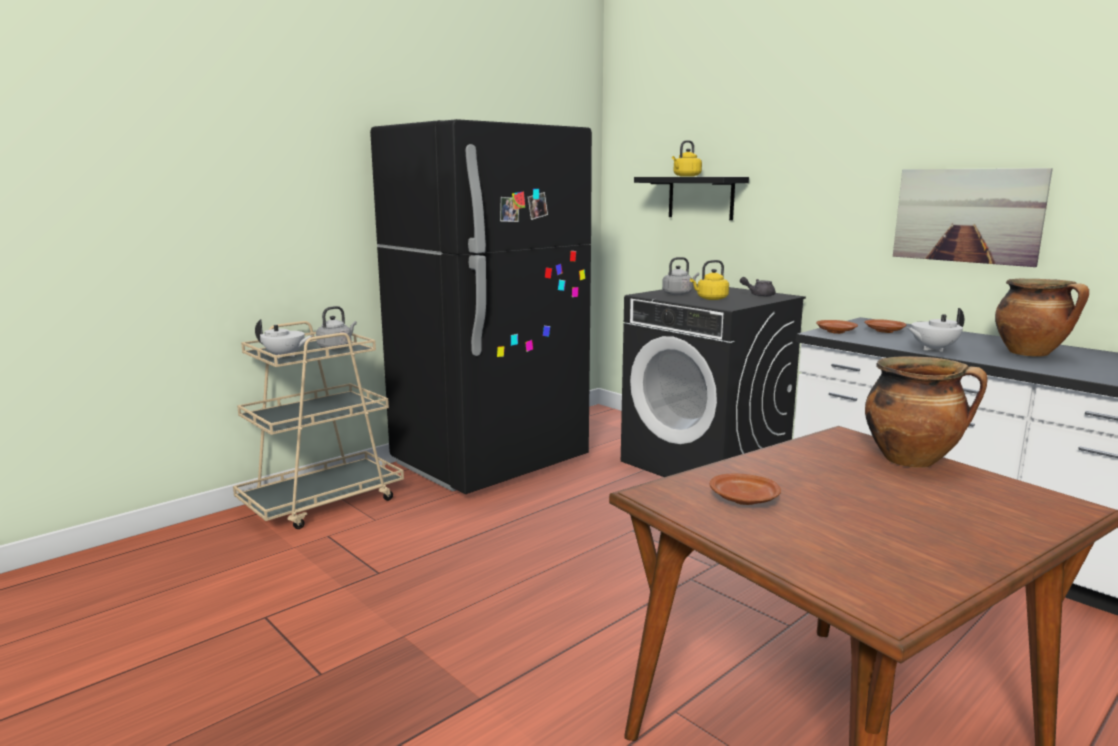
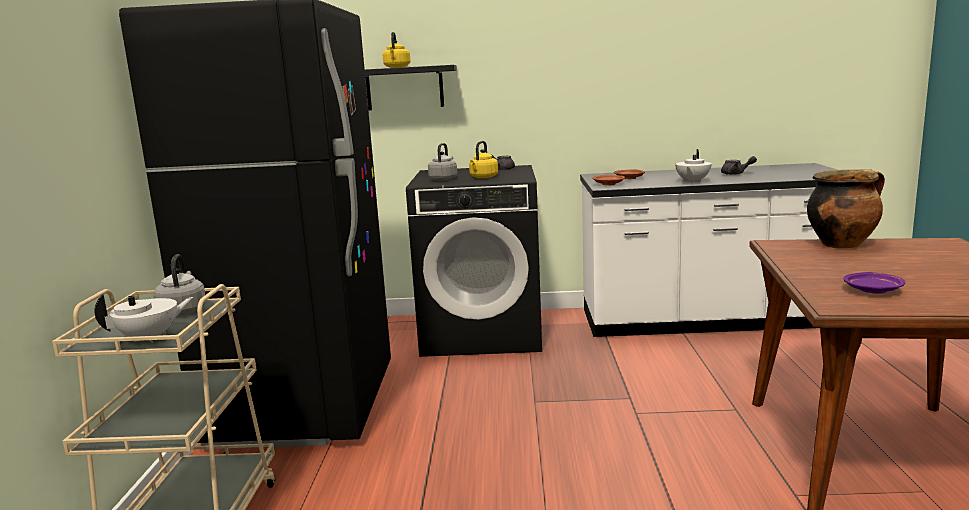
camera: 45 degrees left, 0 degrees up
(745, 500) = (873, 290): brown plate -> purple plate
(967, 215) = (650, 83): picture -> none
(1031, 353) = (736, 173): cooking pot -> grey teapot

